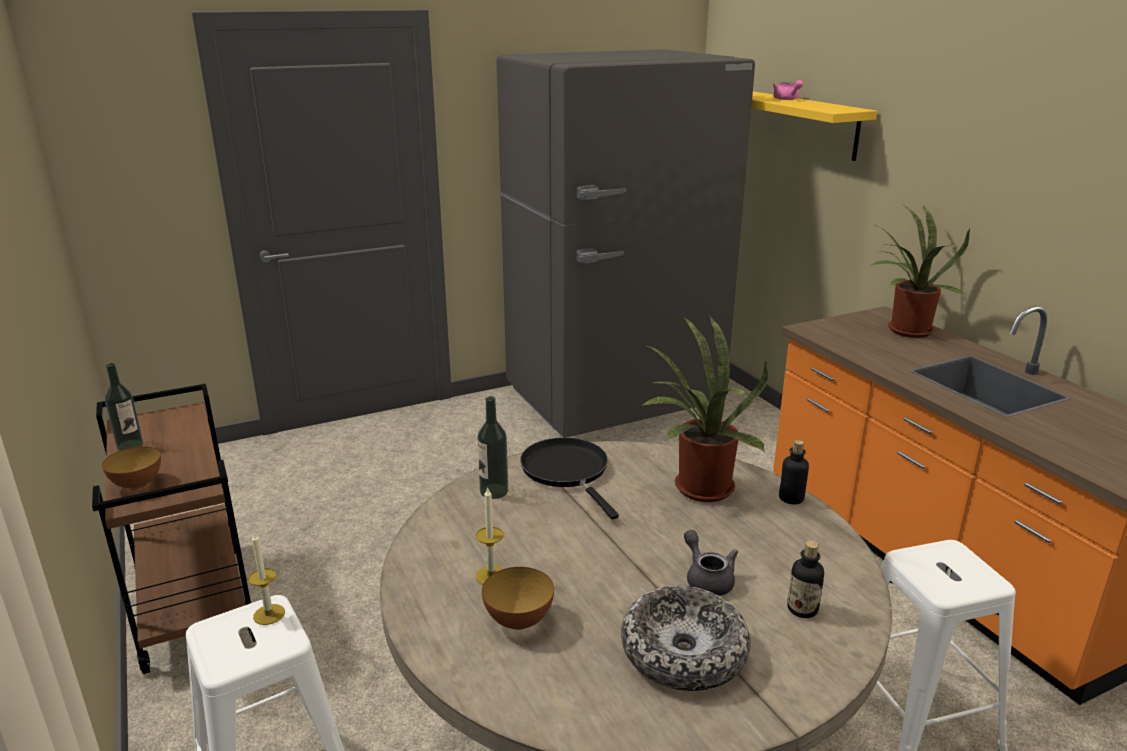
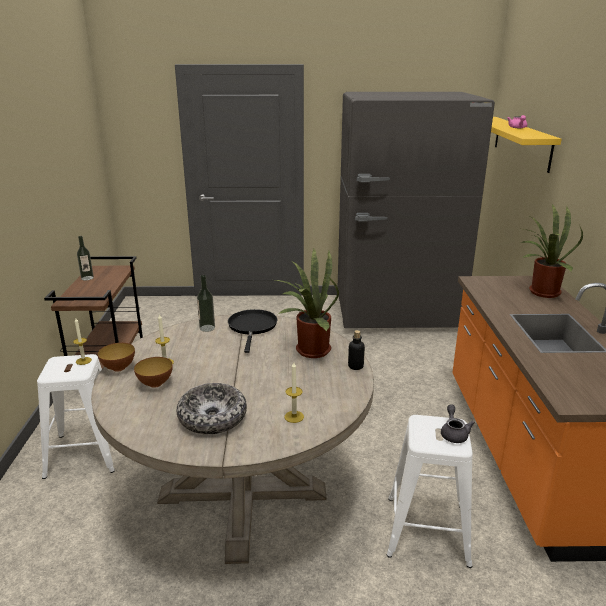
camera: 25 degrees right, 0 degrees up
(137, 485) = (75, 295): bowl -> bowl (119, 368)
(707, 579) = (262, 390): grey teapot -> grey teapot (454, 433)
(802, 609) = (294, 416): bottle -> candle

